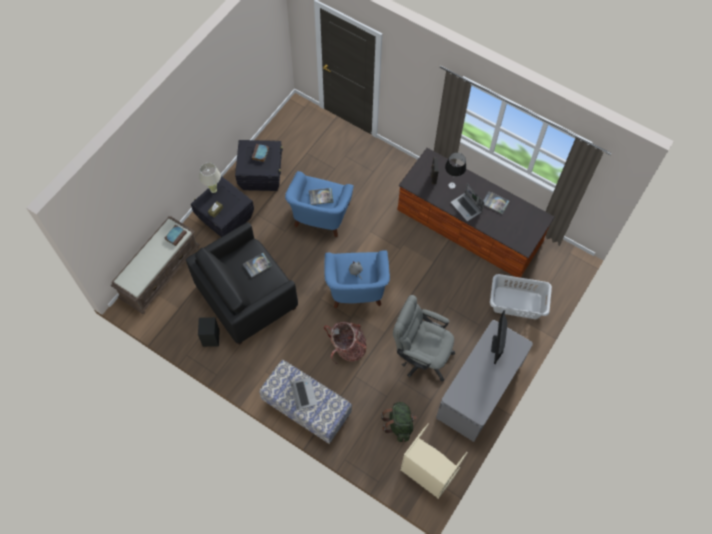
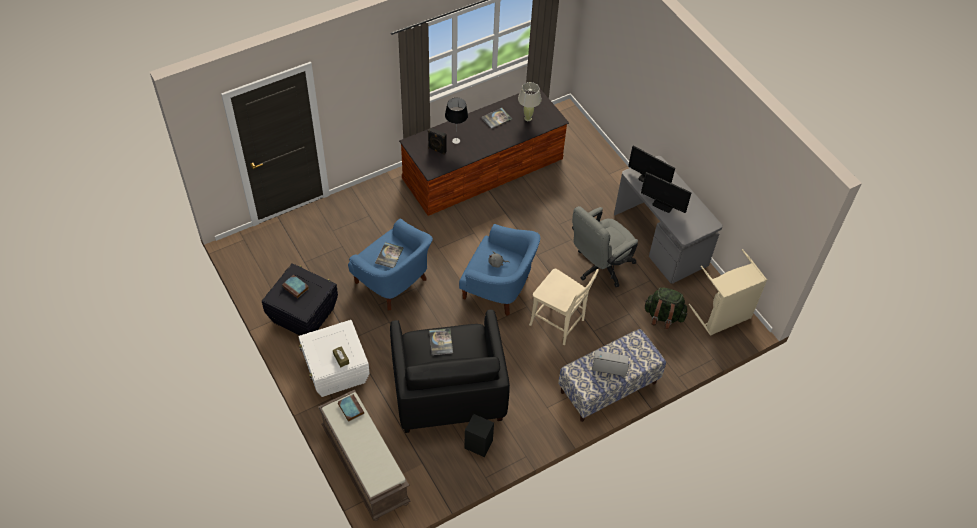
camera: 65 degrees left, 10 degrees down
(213, 190) = (312, 350): beige table lamp -> beige table lamp (528, 118)
(225, 219) = (336, 372): black storage box -> white storage box
(347, 348) = (559, 324): backpack -> beige chair
(466, 207) = (488, 141): laptop -> none
(476, 367) = (663, 205): none -> monitor
(517, 303) = (586, 171): grey laundry basket -> none

